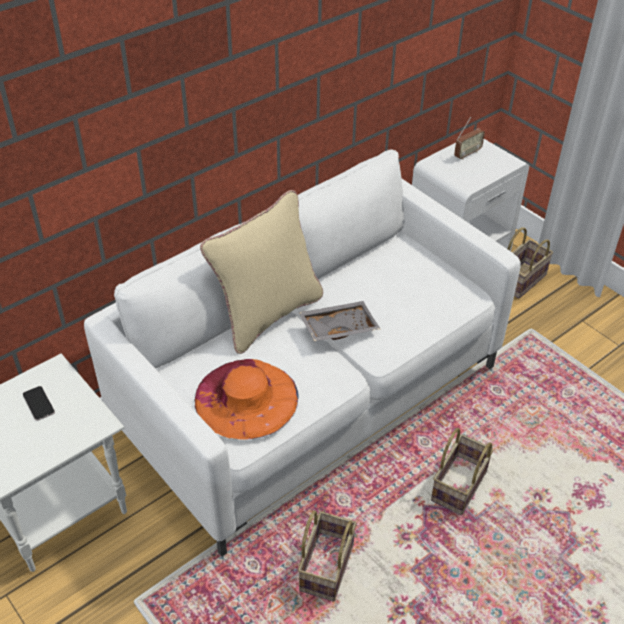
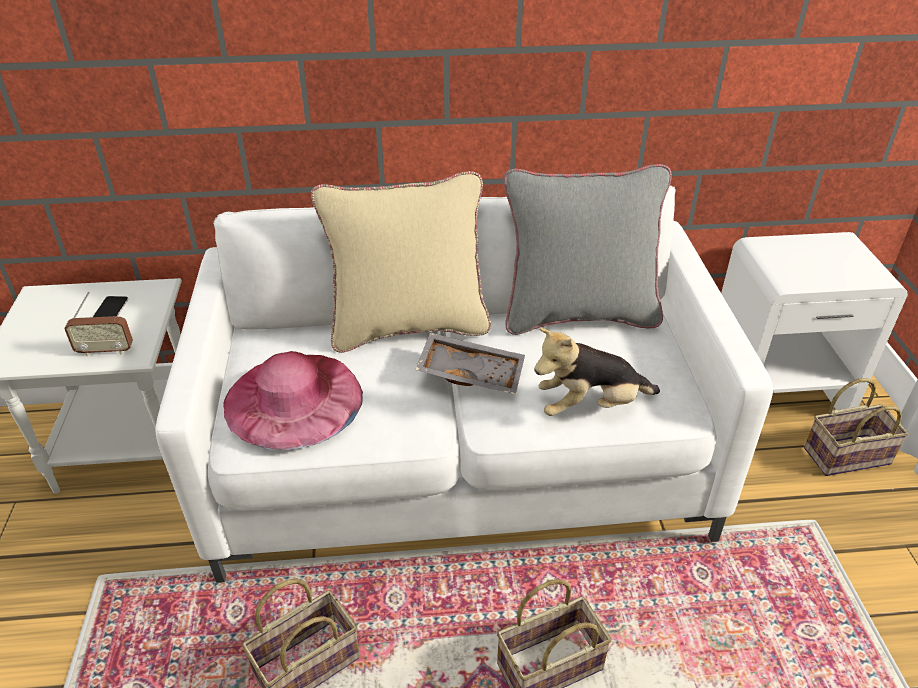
camera: 35 degrees right, 5 degrees down
(246, 398) = (293, 399): orange hat -> pink hat
(365, 259) = (578, 315): none -> grey pillow
(423, 316) = (590, 406): none -> plush toy
(467, 154) = (820, 250): radio -> radio (105, 351)

